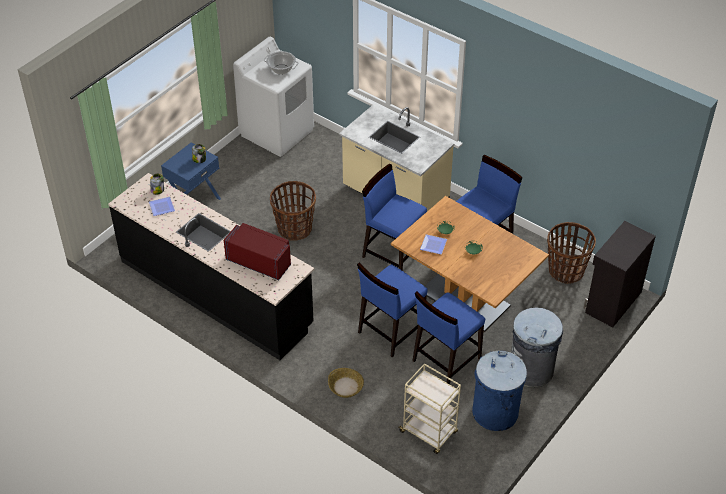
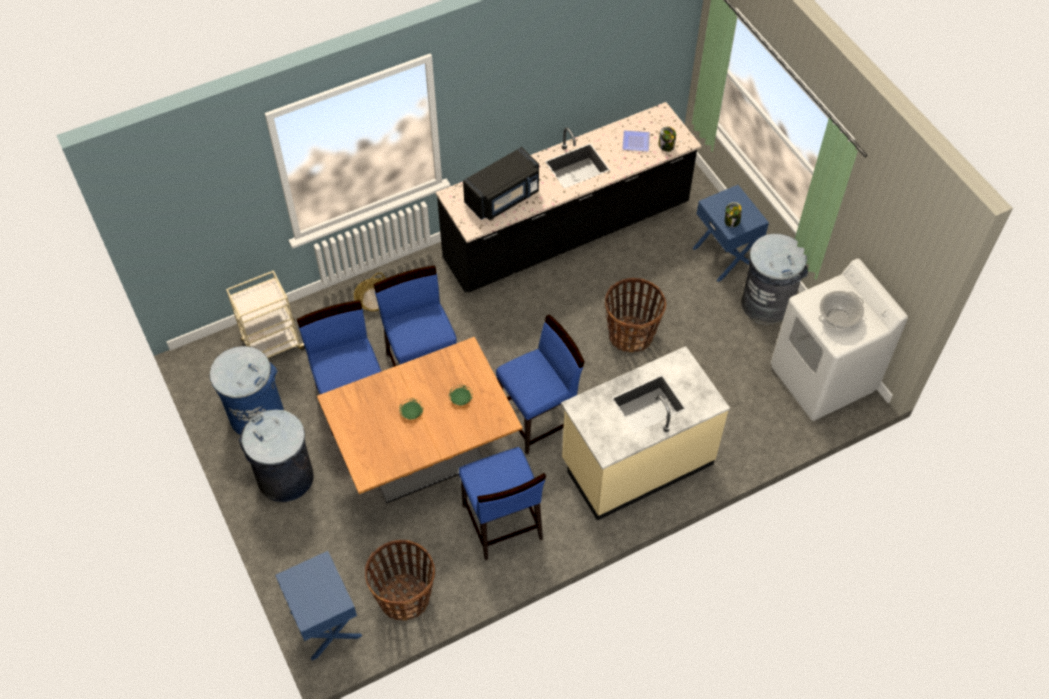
camera: 115 degrees right, 10 degrees up
(227, 171) = (766, 303): none -> grey trash can
(259, 262) = (503, 197): red microwave -> black microwave
(433, 244) = (446, 376): plate -> none
(612, 302) = (325, 624): black cabinet -> blue nightstand

